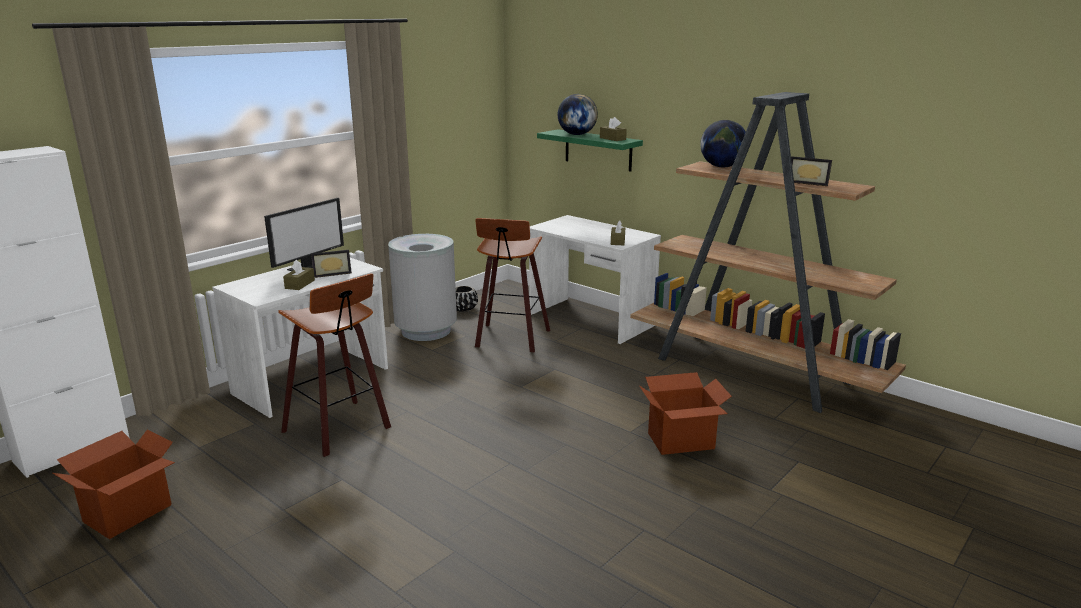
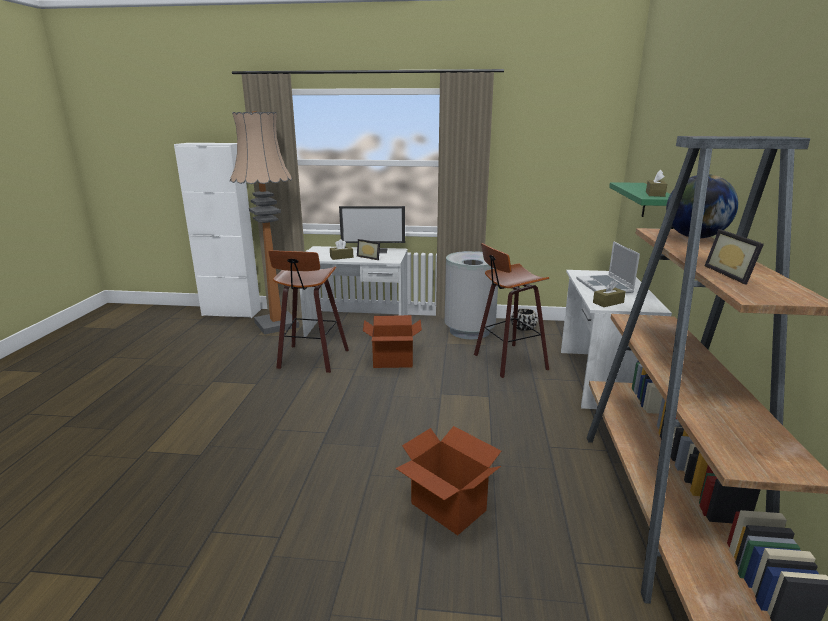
camera: 55 degrees right, 0 degrees up
(128, 514) = (185, 348): cardboard box -> cardboard box (393, 361)
(193, 426) = (276, 324): none -> floor lamp
(577, 134) = (637, 187): globe -> none
(584, 231) = (605, 286): none -> laptop

